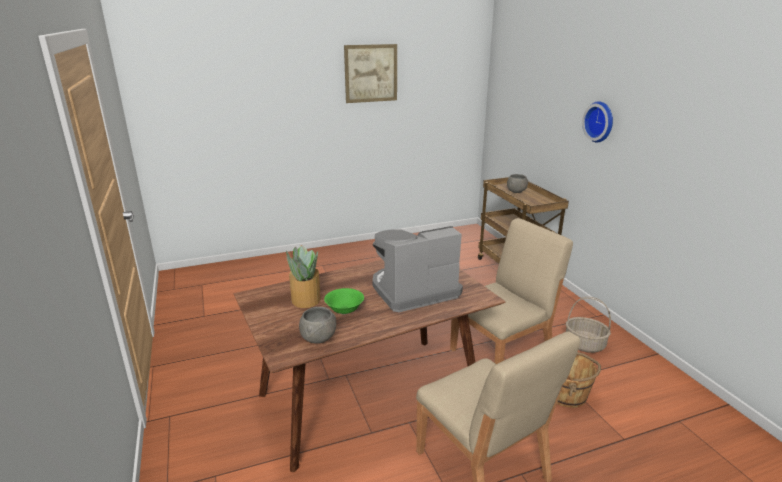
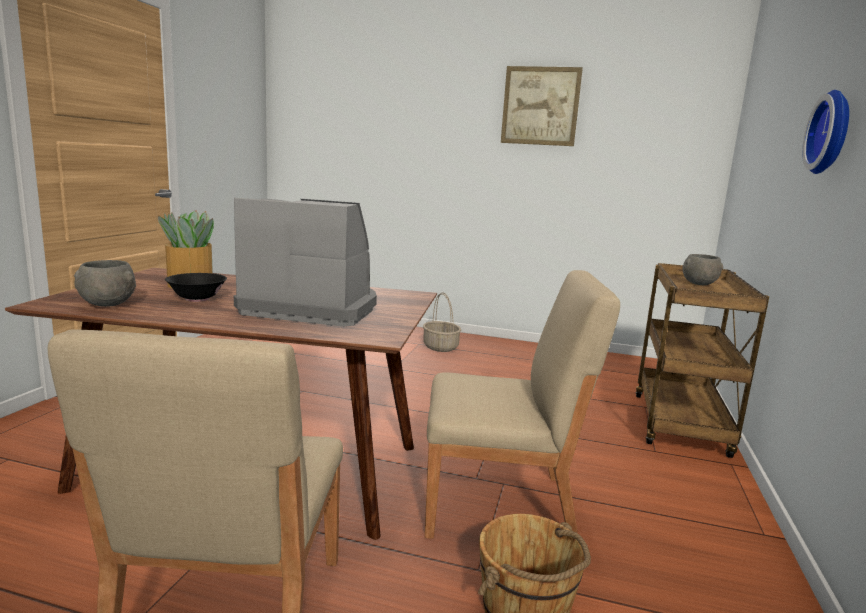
camera: 35 degrees right, 10 degrees down
(344, 310) = (197, 299): green bowl -> black bowl
(585, 344) = (675, 561): basket -> basket (441, 347)

